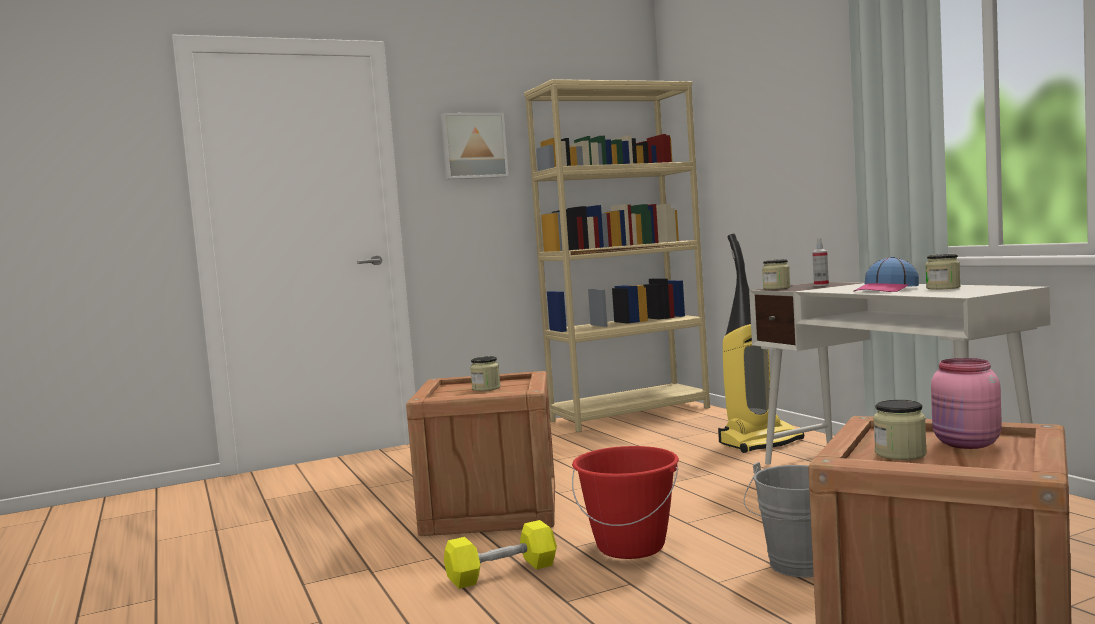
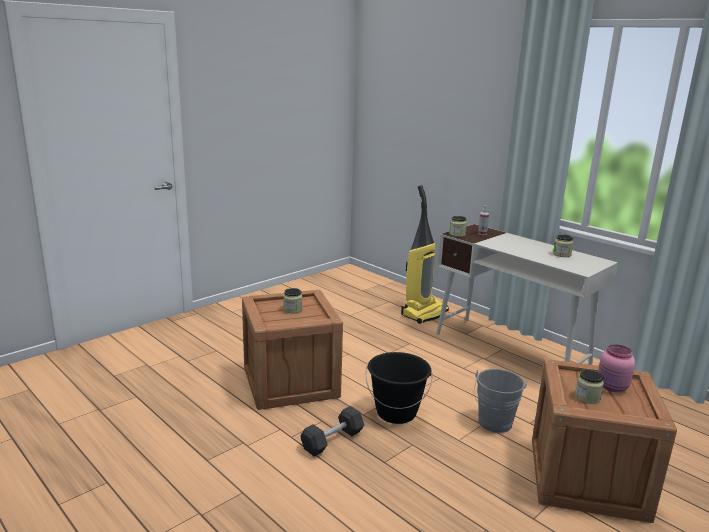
camera: 20 degrees left, 15 degrees up
(473, 146) = (235, 96): picture -> none
(502, 573) = (332, 440): yellow dumbbell -> black dumbbell
(630, 414) = (328, 282): beige bookcase -> none
(631, 546) = (396, 413): red bucket -> black bucket
(886, 289) = (530, 251): cap -> none

